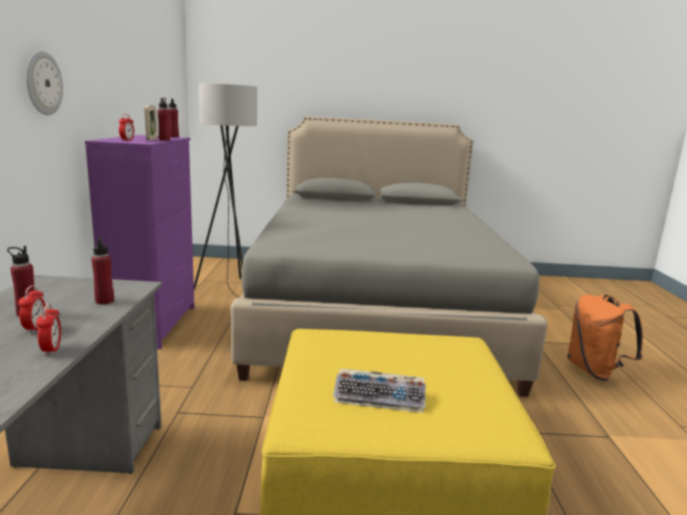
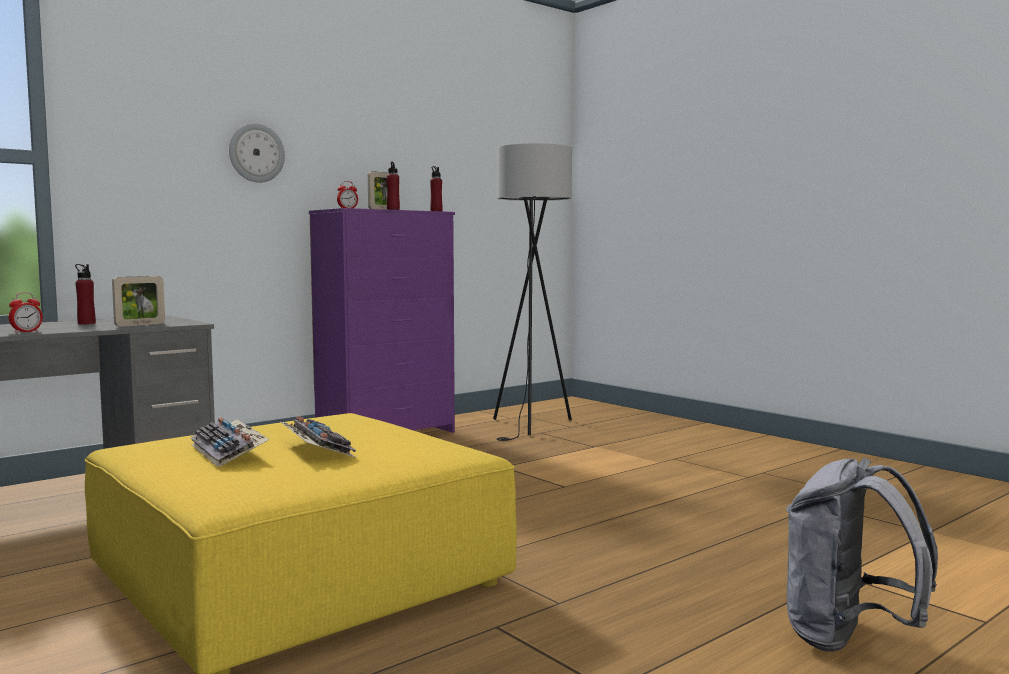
camera: 50 degrees right, 10 degrees down
(35, 328) = (60, 327): alarm clock -> none
(104, 301) = (140, 325): red bottle -> picture frame
(375, 312) = (653, 479): grey bed -> none
(405, 370) = (315, 448): none -> keyboard
(595, 371) = (849, 639): orange backpack -> grey backpack

